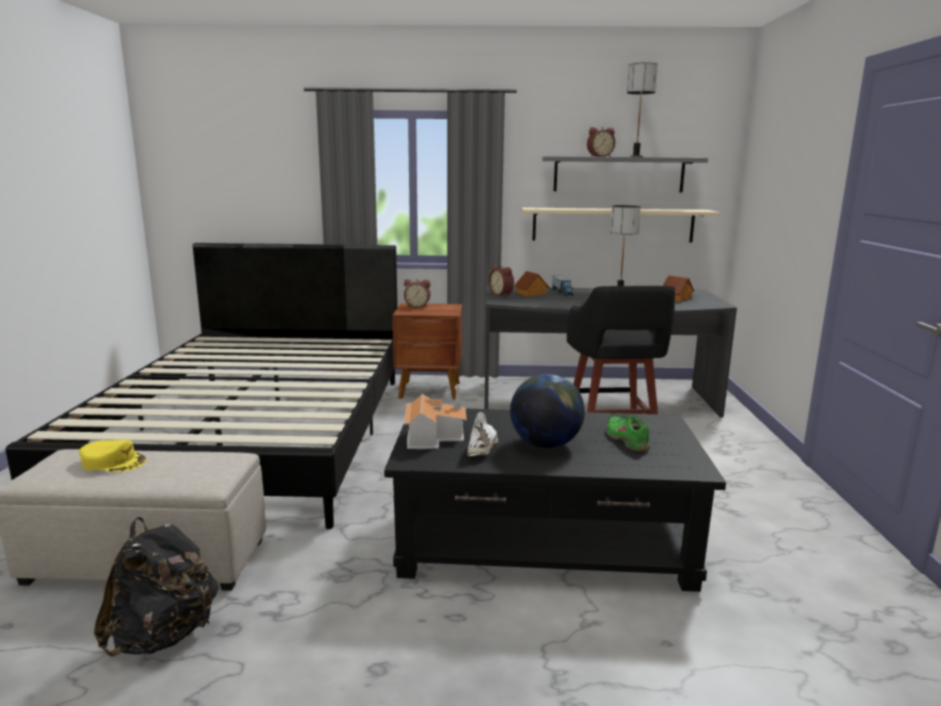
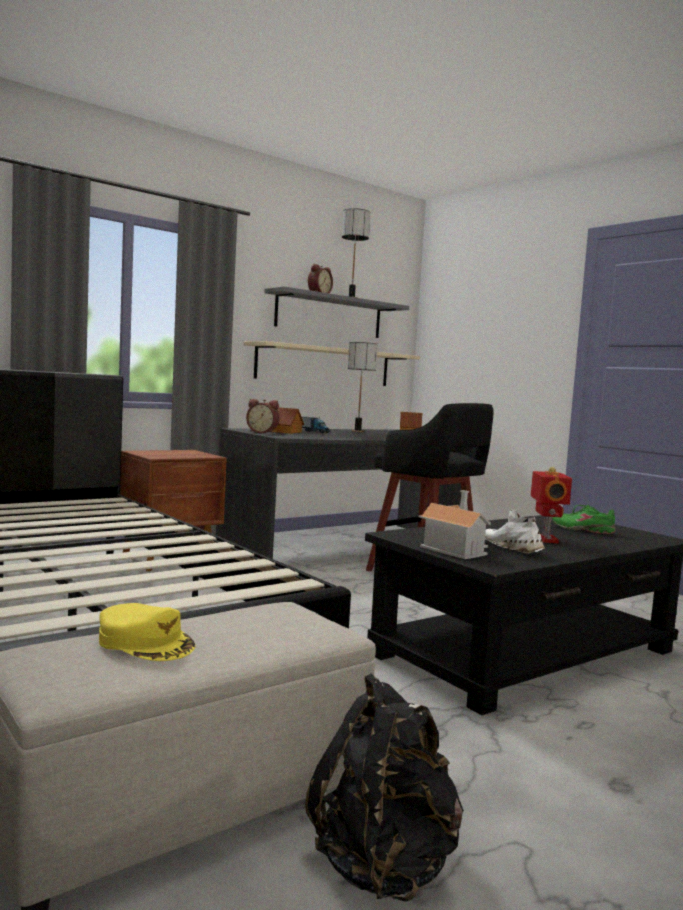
camera: 40 degrees left, 10 degrees down
(113, 462) = (146, 642): yellow cap -> yellow cap turned 60 degrees clockwise
(417, 306) = (153, 452): alarm clock -> none
(545, 444) = (546, 540): globe -> toy robot

